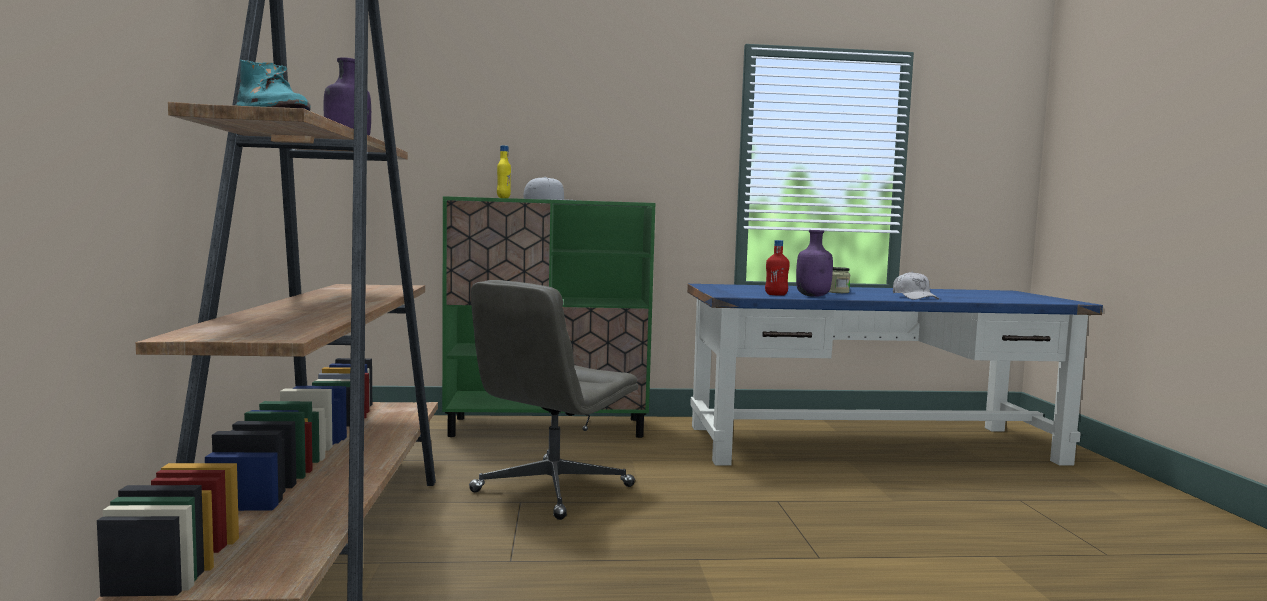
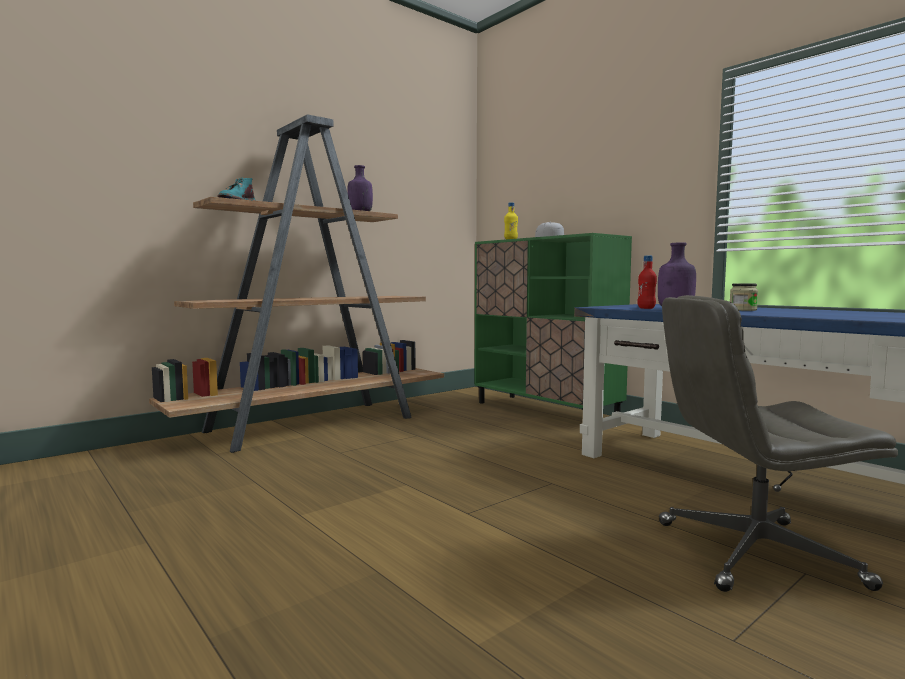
camera: 55 degrees right, 0 degrees up
(552, 490) = (447, 435): grey office chair -> grey office chair (754, 554)
(914, 297) = (802, 314): white cap -> none

